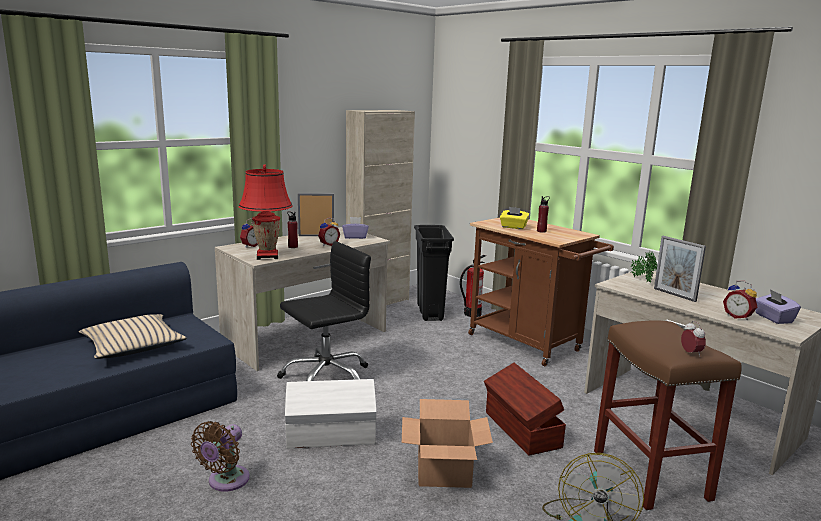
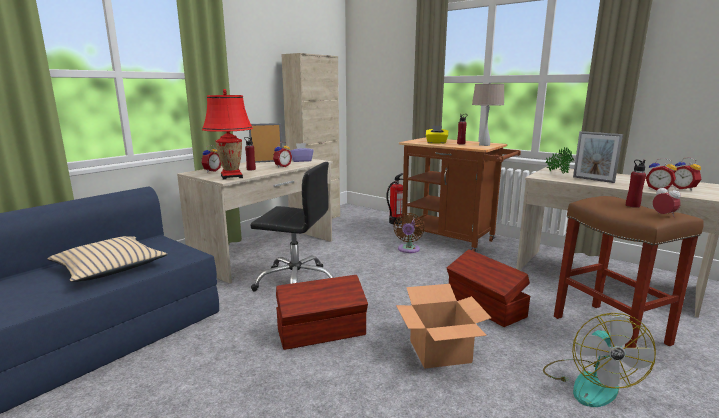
camera: 10 degrees left, 0 degrees up
(226, 481) = (233, 392): brown fan -> brown fan (408, 250)
(326, 378) = (296, 282): black office chair -> black office chair turned 60 degrees clockwise
(332, 436) = (322, 332): white storage box -> brown storage box
(430, 312) = (361, 224): black trash can -> none
(568, 235) = (484, 145): none -> beige table lamp
(675, 337) = (632, 205): none -> red bottle
(773, 318) = (684, 188): purple tissue box -> alarm clock

